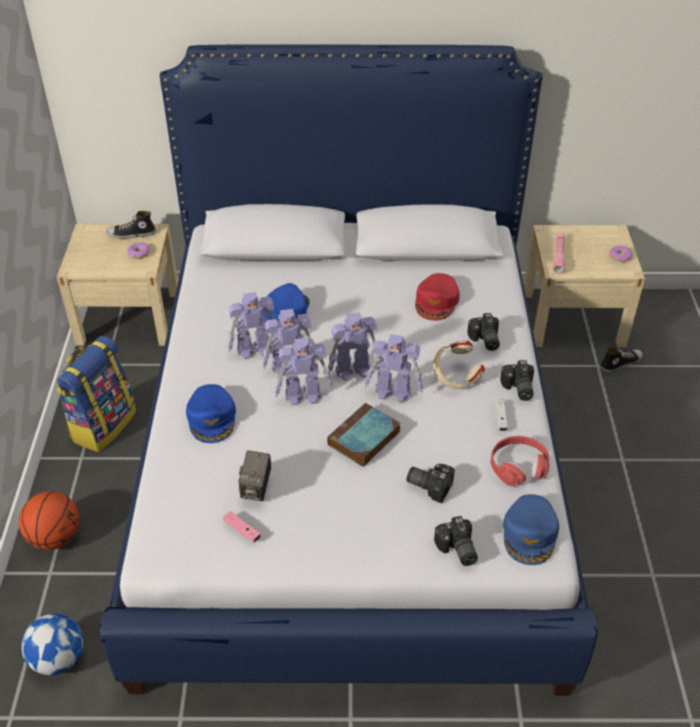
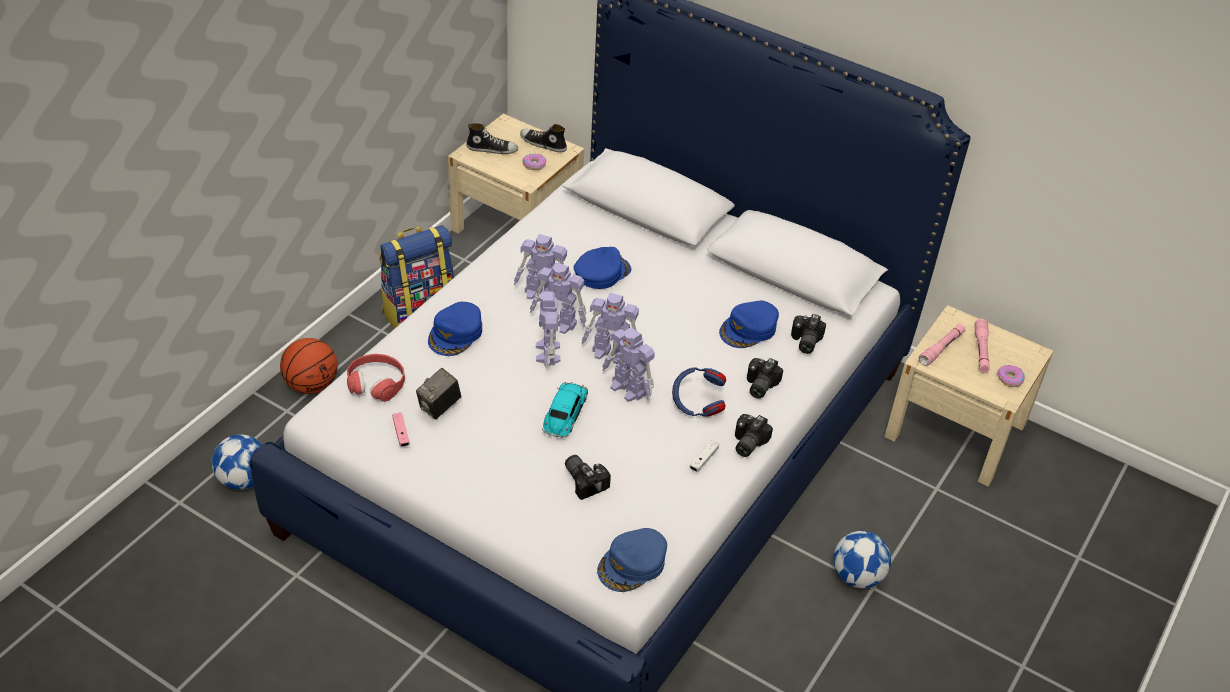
camera: 30 degrees right, 0 degrees up
(304, 396) = (548, 353): toy robot -> toy robot turned 60 degrees clockwise
(363, 439) = (564, 414): book -> toy car
(437, 301) = (749, 329): red cap -> blue cap
(455, 378) = (697, 405): beige headphones -> blue headphones
(456, 550) = (556, 542): camera -> camera (804, 341)
(518, 466) = (679, 506): red headphones -> red headphones (376, 383)
(584, 246) = (981, 350): none -> pink flashlight
(605, 457) = (857, 576): none -> football
(620, 363) = (964, 498): shoe -> shoe (492, 149)

